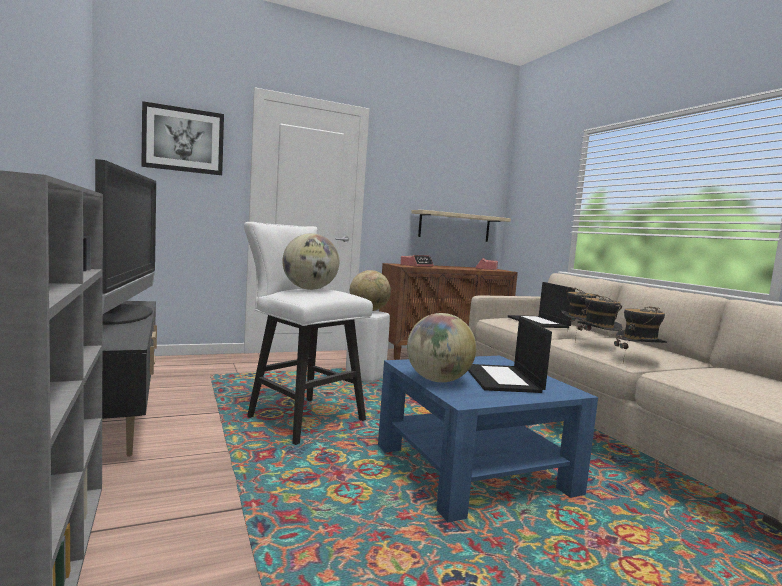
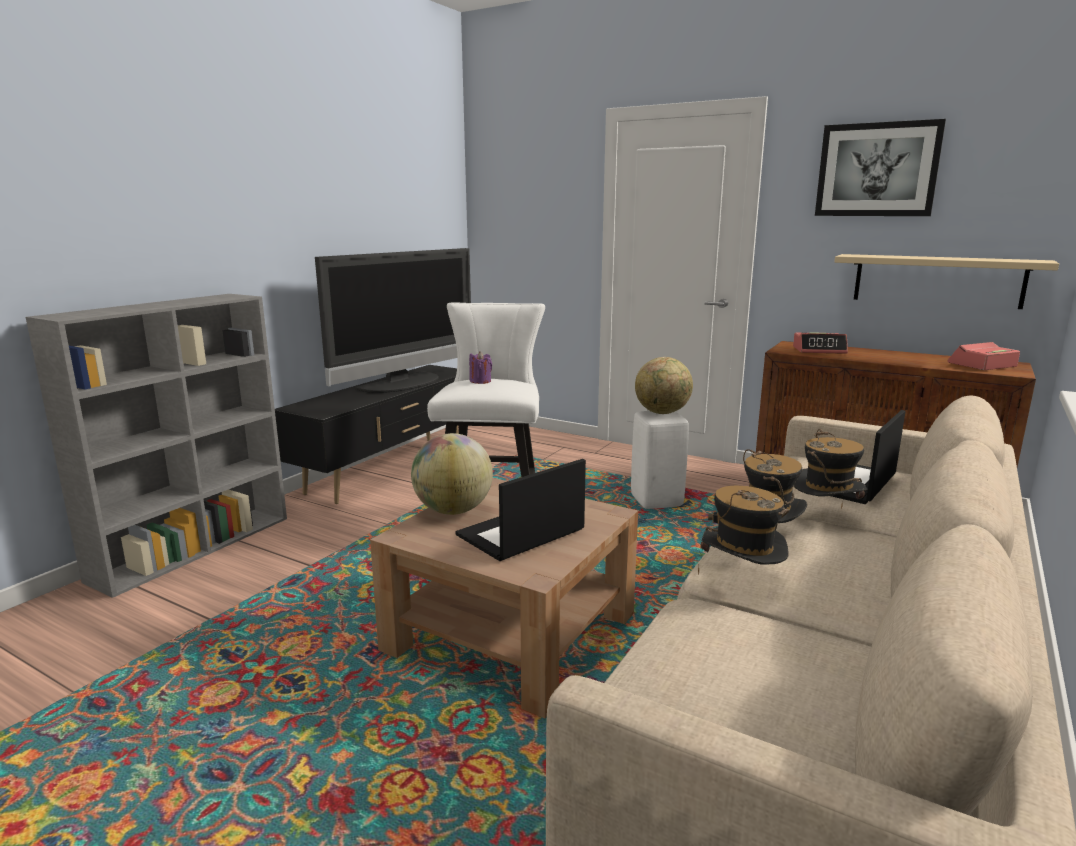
camera: 55 degrees right, 10 degrees up
(183, 140) = (536, 190): picture -> picture (877, 170)
(309, 289) = (480, 381): globe -> purple candle
(473, 469) = (511, 632): blue coffee table -> brown coffee table

